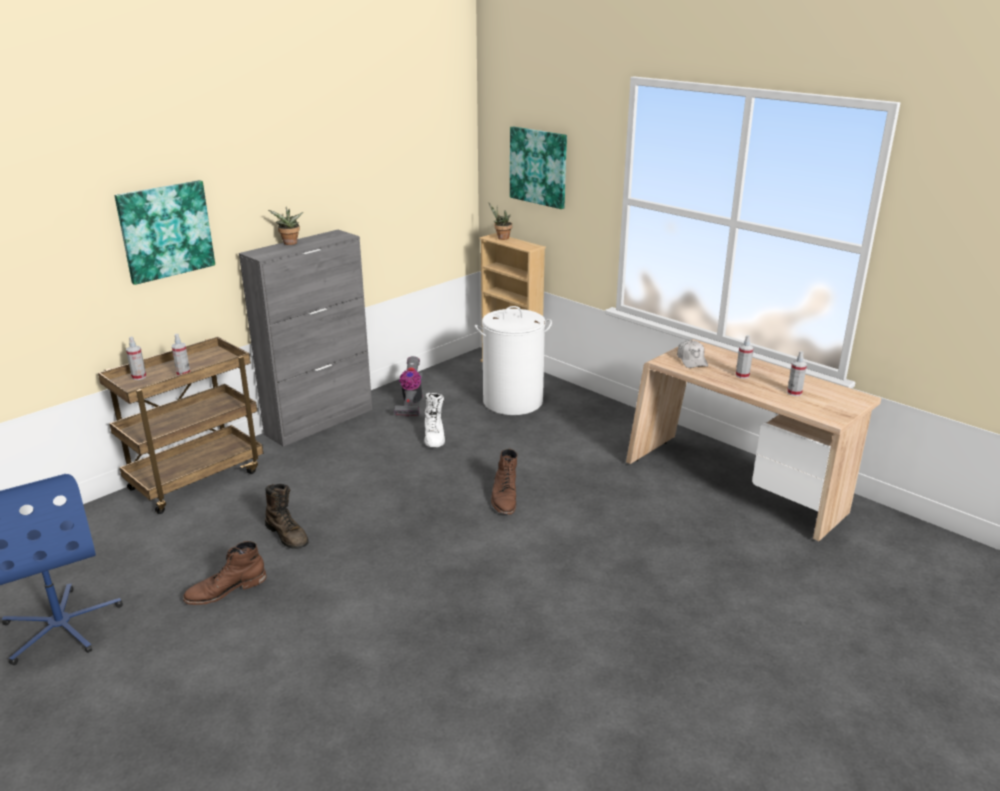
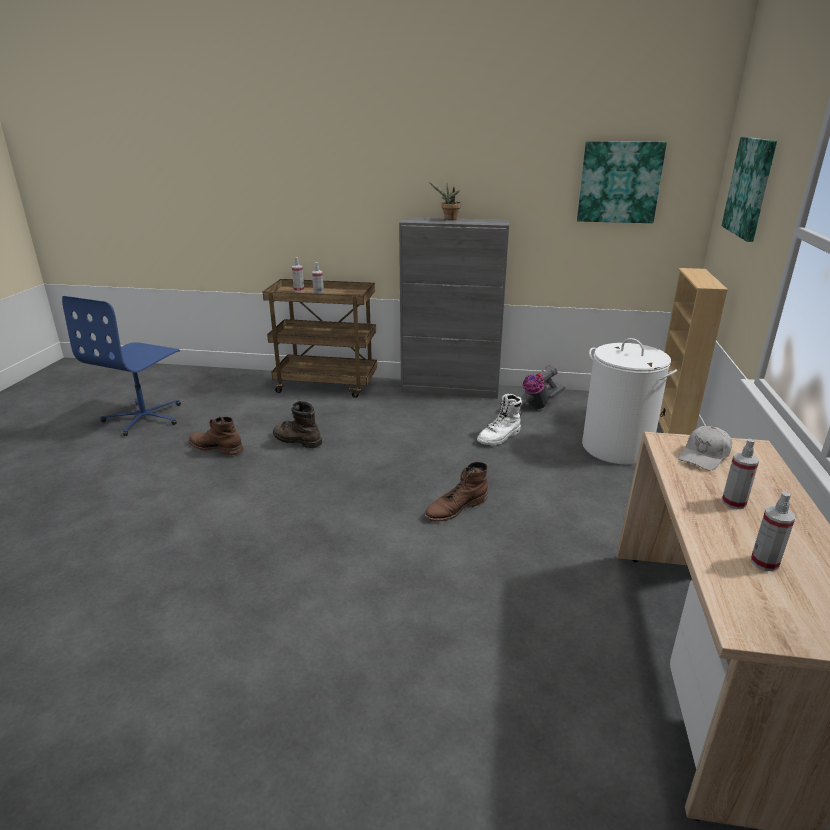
camera: 55 degrees right, 0 degrees up
(165, 231) = (347, 183): picture -> picture (619, 182)
(288, 535) = (296, 440): brown boot -> brown boot turned 105 degrees clockwise
(501, 238) = (698, 273): potted plant -> none

